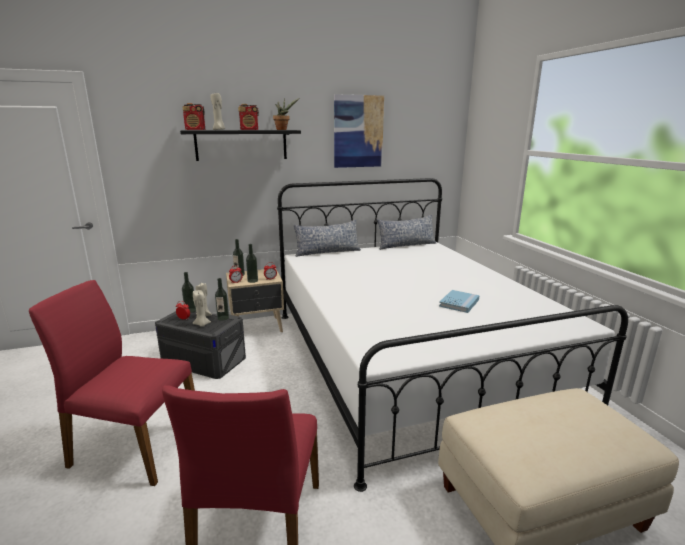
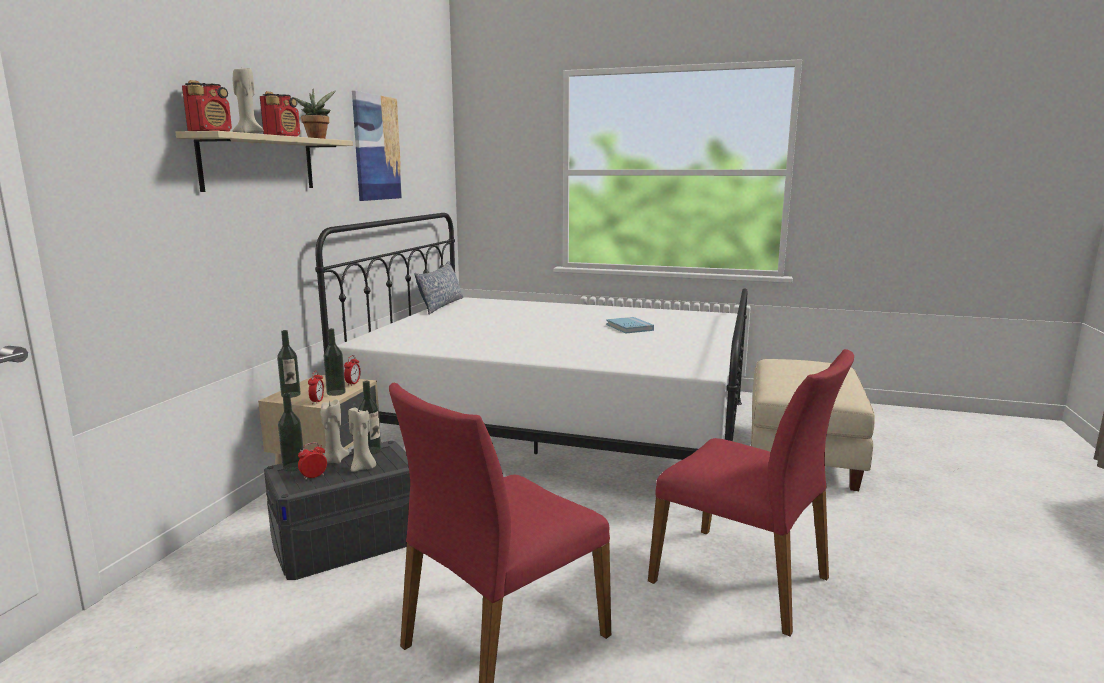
camera: 55 degrees left, 5 degrees down
(241, 145) = (259, 163): black shelf -> beige shelf
(327, 252) = (380, 330): pillow -> none

